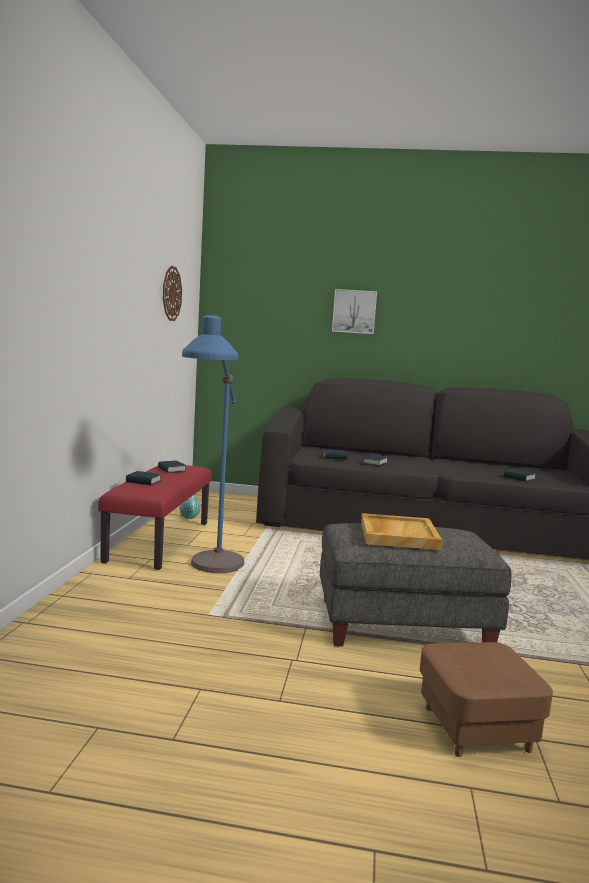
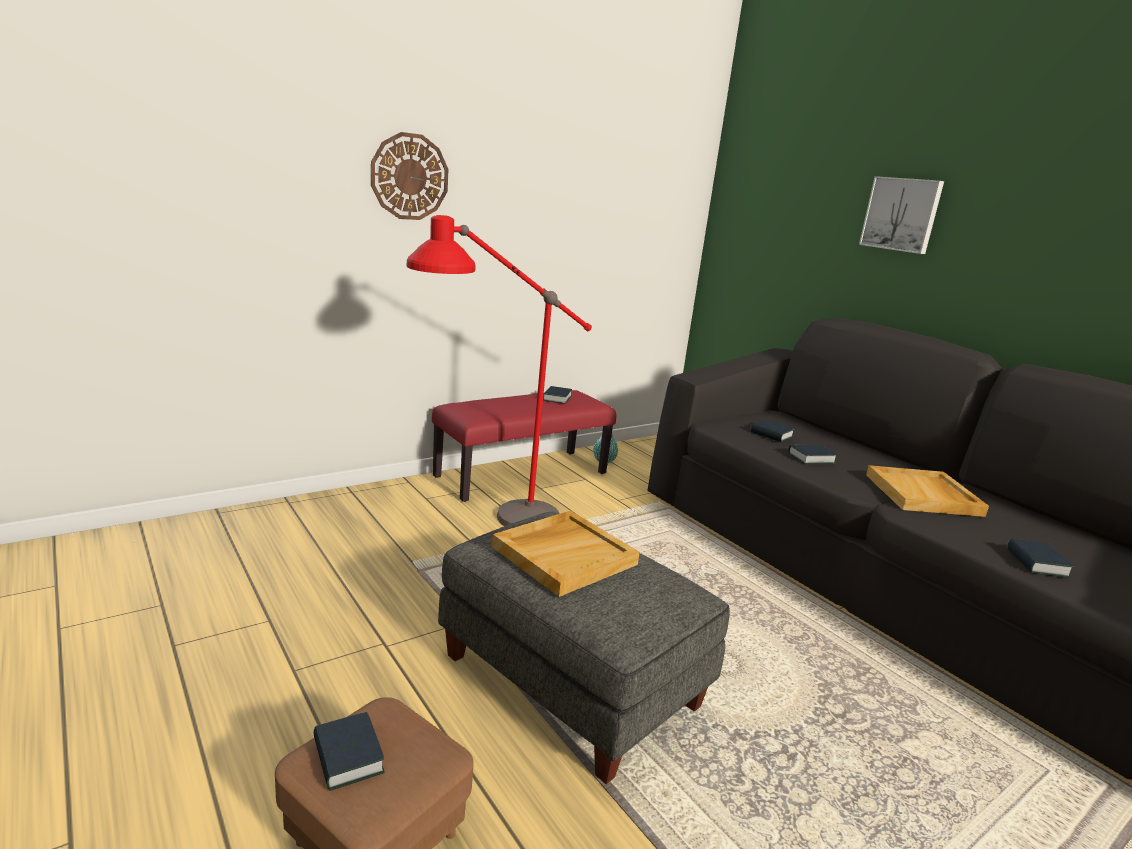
camera: 45 degrees right, 10 degrees up
(143, 481) = (493, 403): book -> book (348, 757)
(171, 293) = (626, 183): wall clock -> wall clock (409, 177)
(210, 577) = (491, 528): blue floor lamp -> red floor lamp
(441, 466) = (923, 495): none -> beige tray

